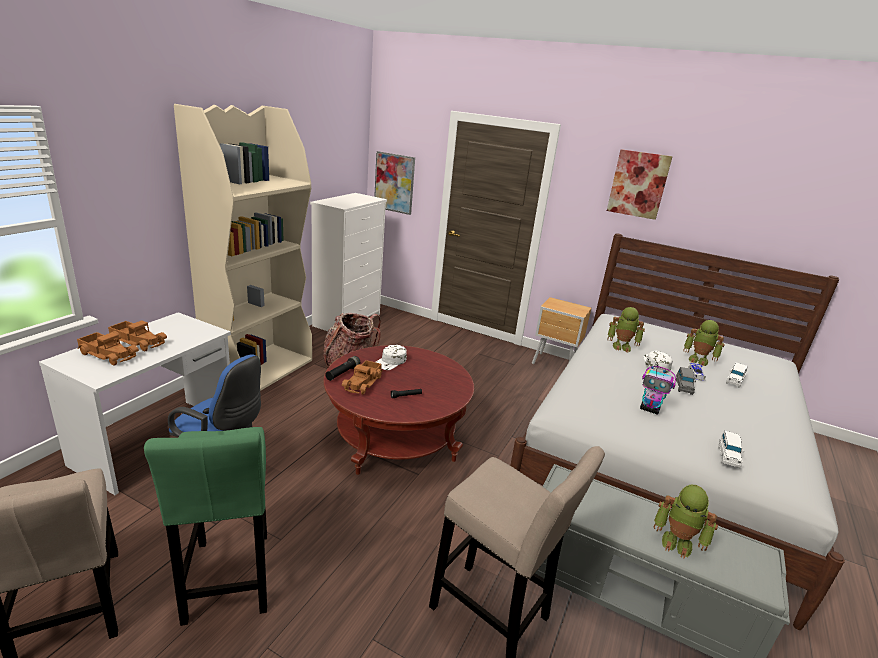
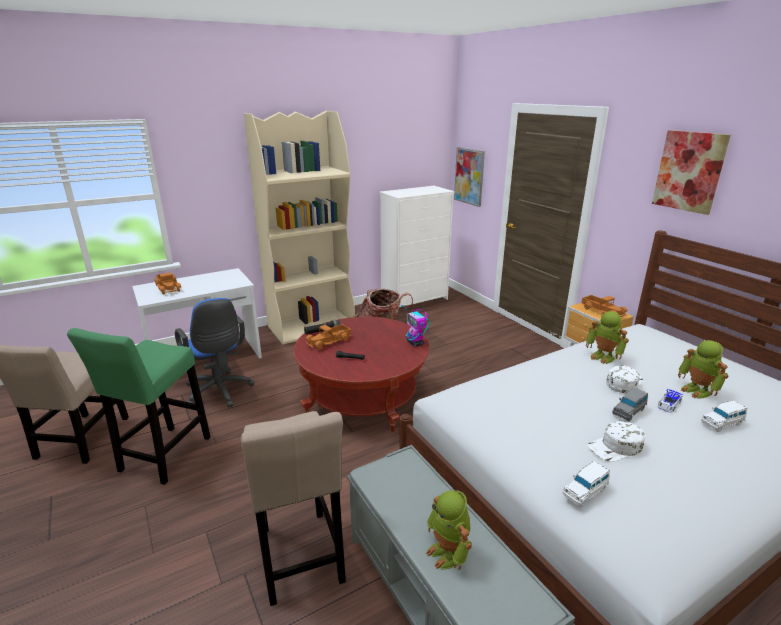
camera: 35 degrees right, 0 degrees up
(138, 341) = (193, 282): toy truck -> toy truck (603, 311)
(390, 362) = (369, 330): white cap -> white cap (616, 447)
(650, 409) = (548, 421): toy robot -> toy robot (415, 343)

